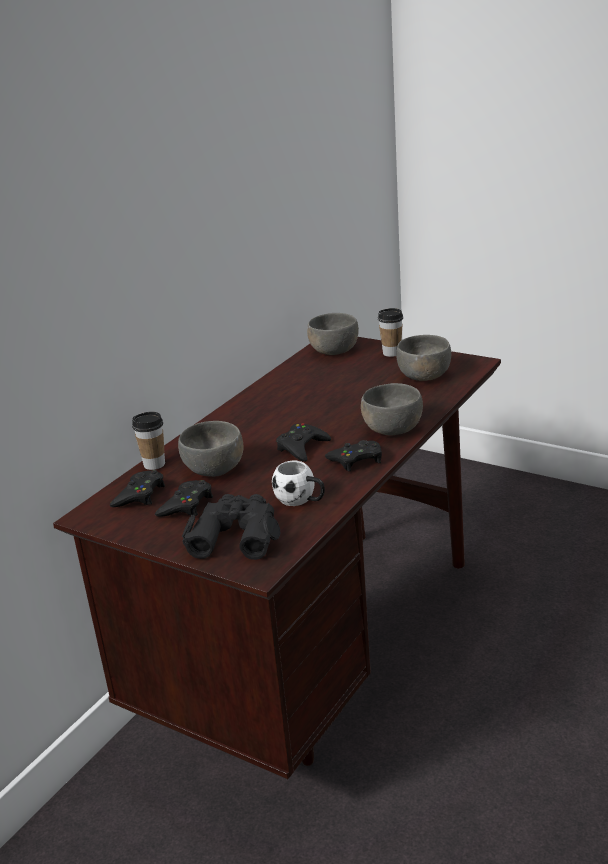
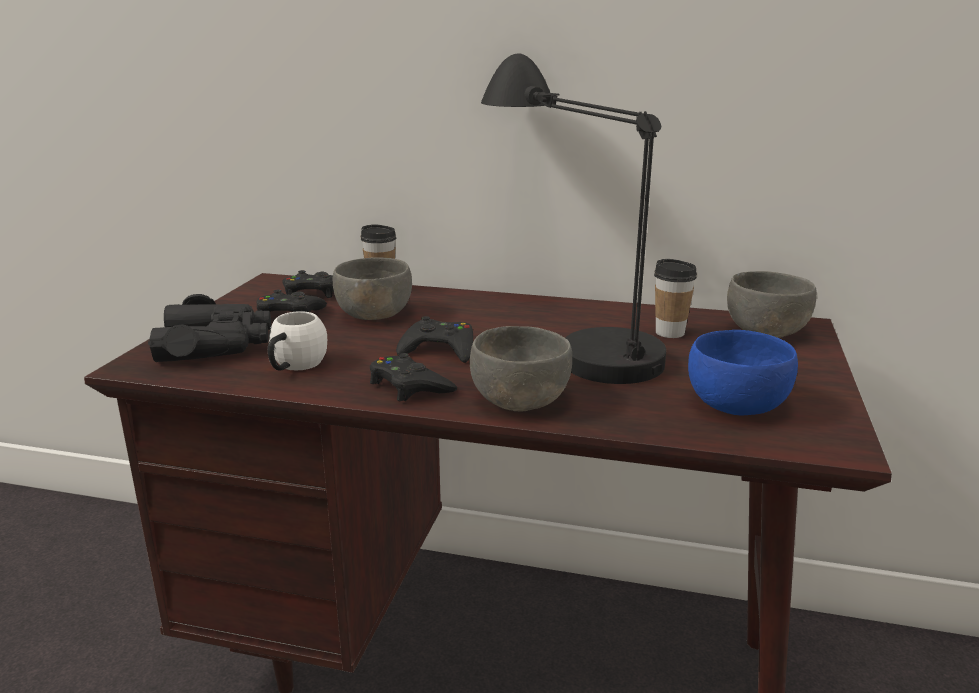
camera: 70 degrees right, 5 degrees down
(297, 404) = (566, 331): none -> black table lamp
(391, 353) = (801, 370): cup -> cup (670, 332)
(424, 375) = (735, 404): grey bowl -> blue bowl

